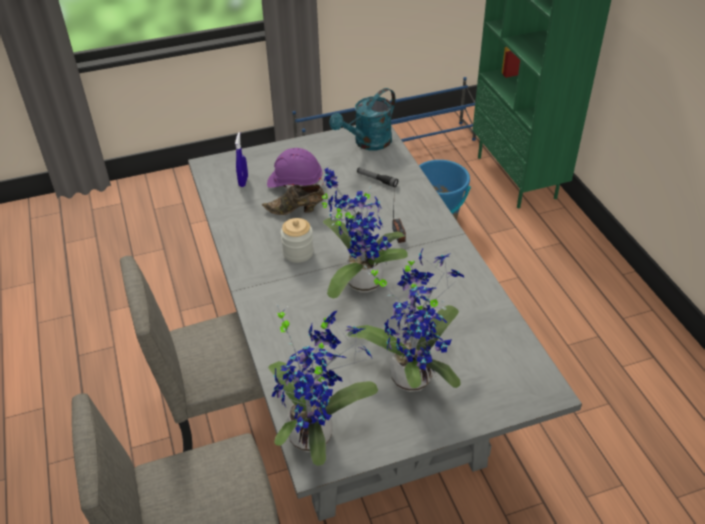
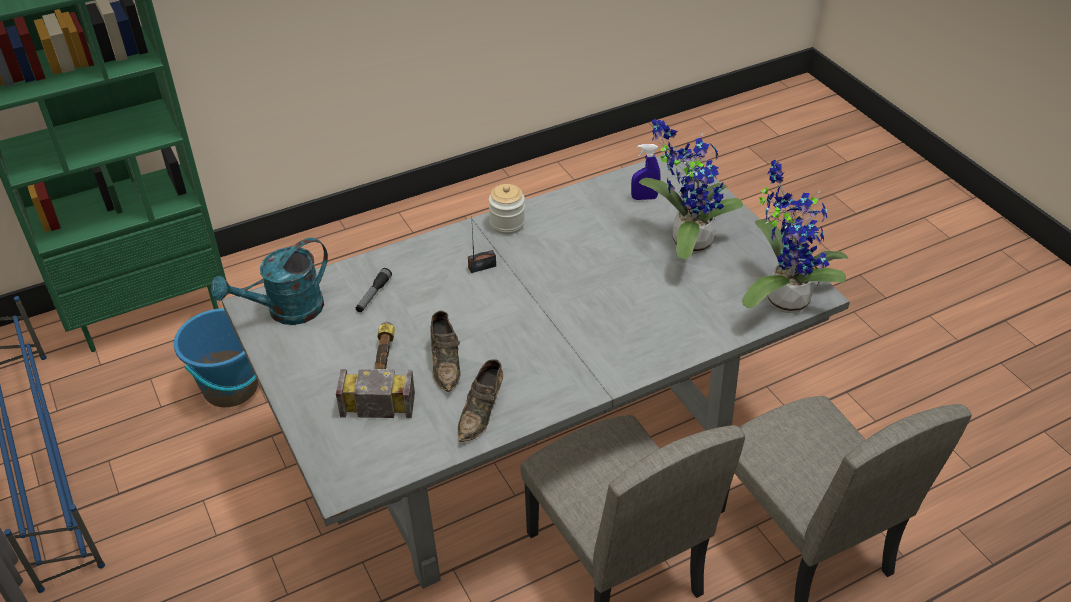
camera: 100 degrees left, 0 degrees up
(243, 181) = (383, 432): blue spray bottle -> blue spray bottle (644, 198)
(243, 224) = (482, 412): none -> brown shoe
(295, 182) = (382, 374): purple hard hat -> hammer
(298, 252) = (529, 348): jar -> jar (507, 224)
(359, 280) = (566, 290): potted plant -> none
(368, 143) = (286, 311): turquoise watering can -> turquoise watering can turned 105 degrees clockwise

